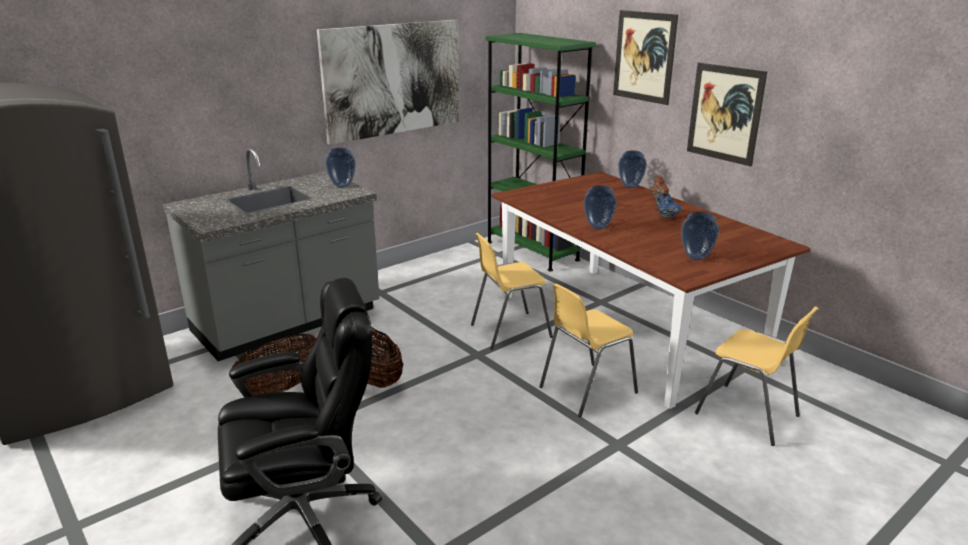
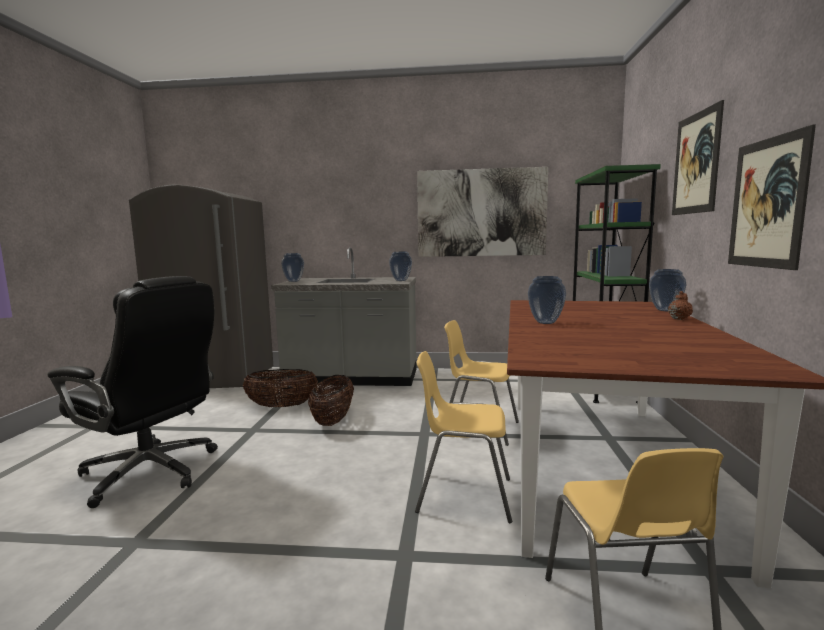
camera: 45 degrees right, 15 degrees down
(666, 216) = (648, 328): blue teapot -> none
(696, 257) = (594, 353): vase -> vase (293, 281)

